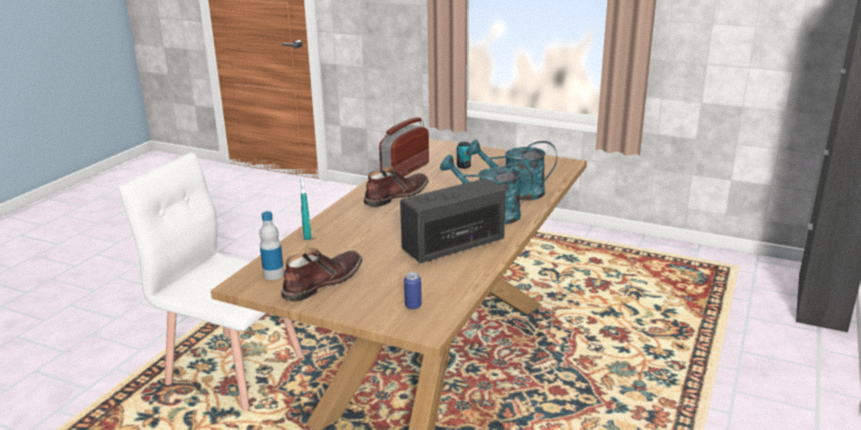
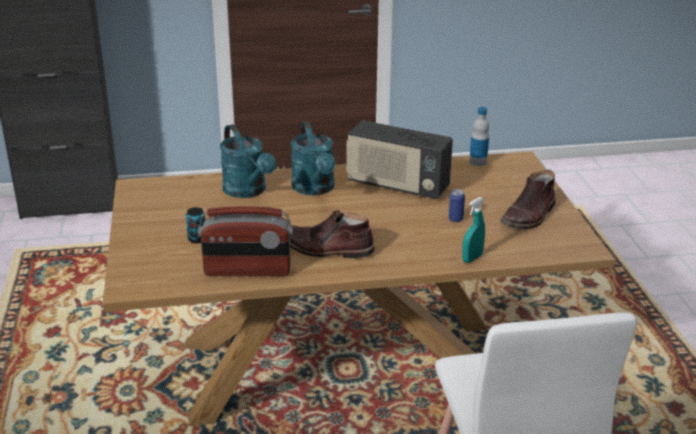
camera: 125 degrees left, 5 degrees up
(273, 274) = (552, 242): bottle -> bottle (478, 162)
(322, 282) = (529, 216): brown boot -> brown boot turned 60 degrees counterclockwise
(413, 306) = (503, 172): can -> can (455, 219)

